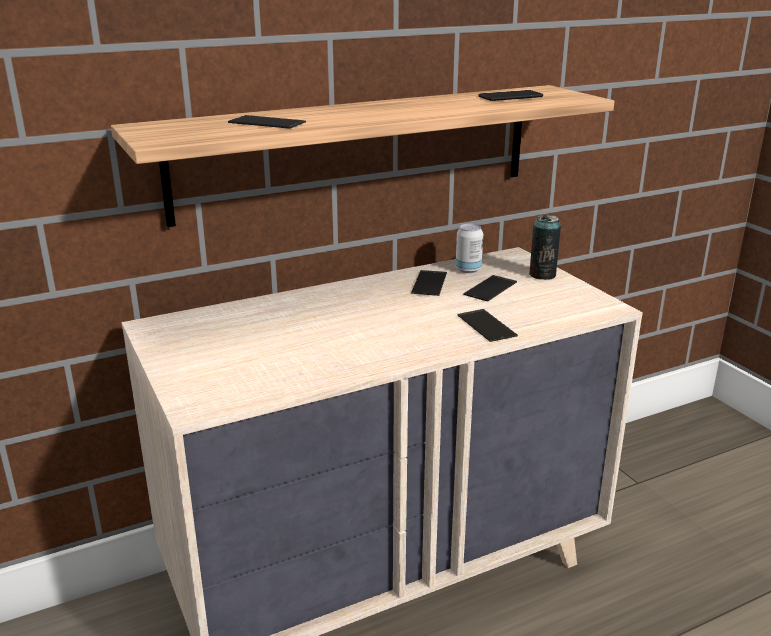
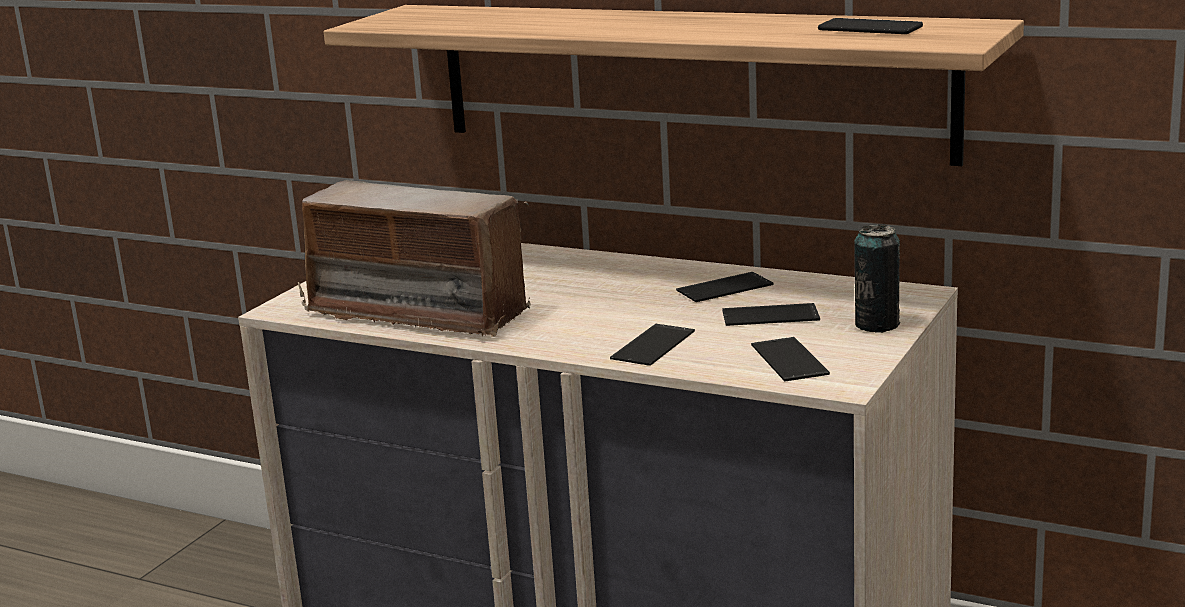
camera: 55 degrees right, 5 degrees down
(267, 123) = (503, 21): phone -> phone (789, 360)
(306, 365) = (420, 313): none -> radio
(468, 269) = (809, 289): can -> none

